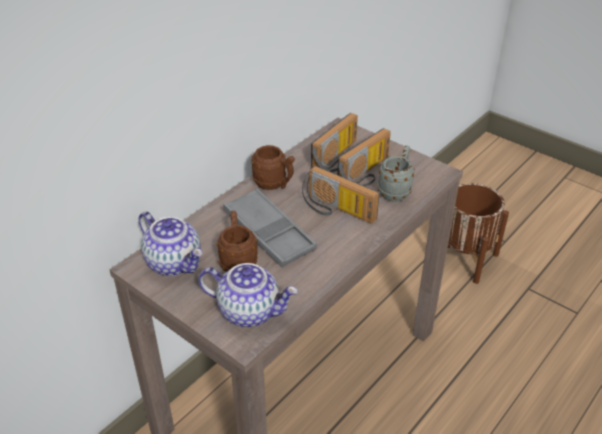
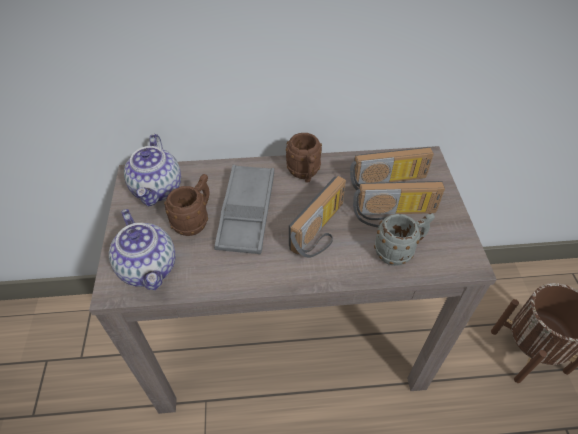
camera: 45 degrees right, 10 degrees up
(336, 210) = (322, 231): radio -> radio turned 135 degrees counterclockwise

